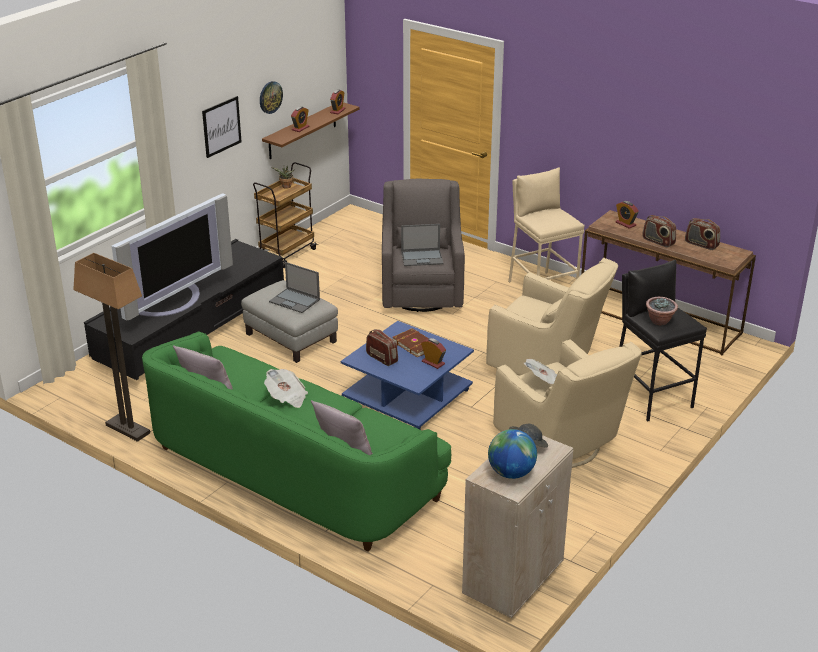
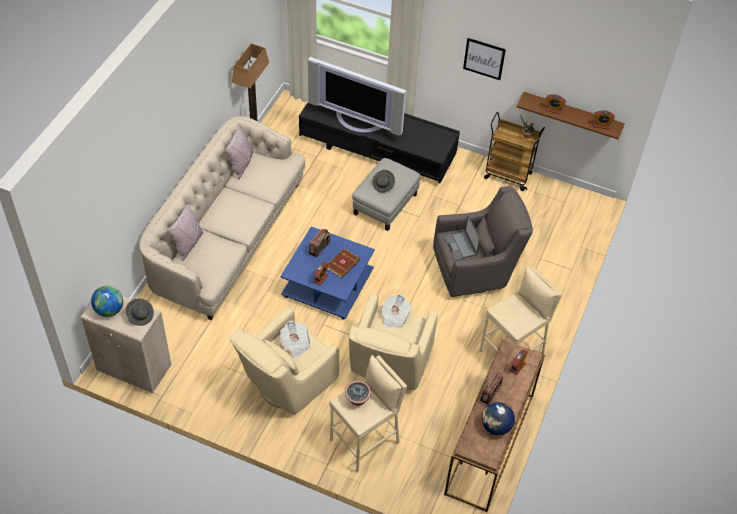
camera: 75 degrees right, 20 degrees up
(270, 97) = (541, 71): wall clock -> none
(287, 397) = (242, 203): newspaper -> newspaper (394, 317)
(292, 471) = (227, 238): green sofa -> beige sofa
(295, 301) = (383, 185): laptop -> grey hat
(651, 396) = (365, 442): black stool -> beige stool
(701, 244) = (496, 427): radio -> globe

